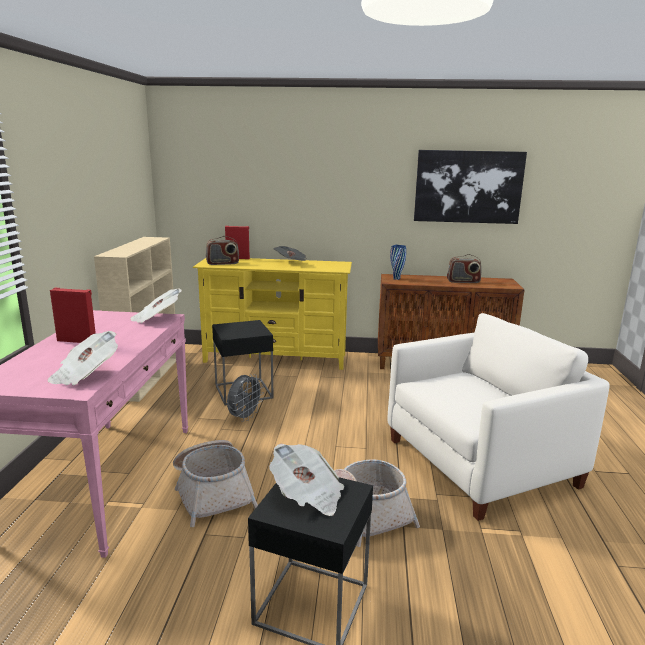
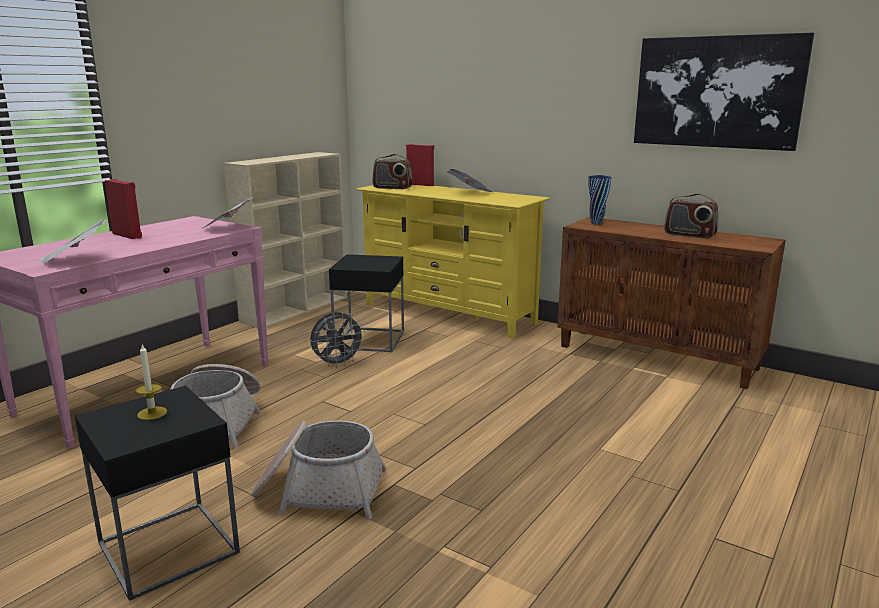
camera: 30 degrees right, 0 degrees up
(307, 495) = (152, 413): newspaper -> candle
(479, 462) = (548, 477): white armchair -> none

